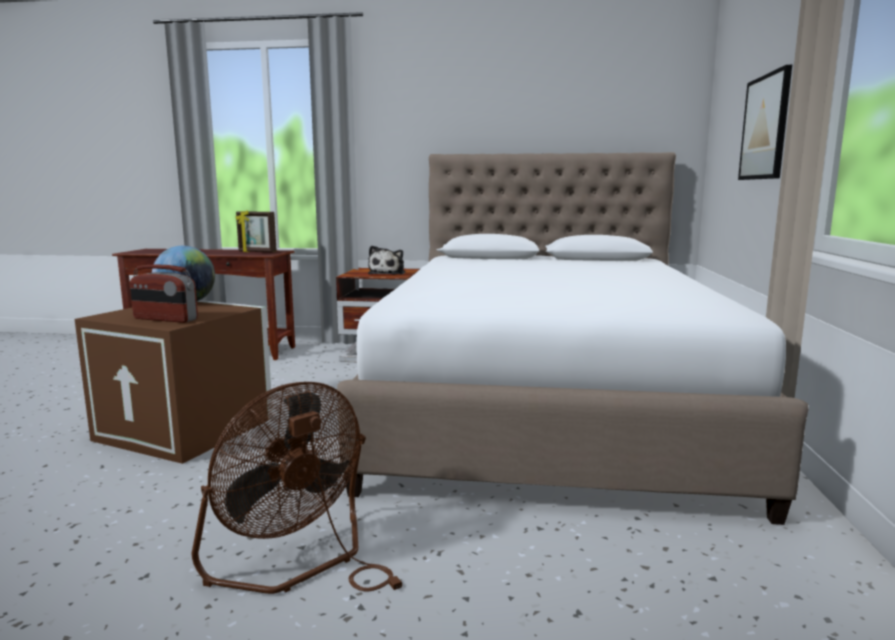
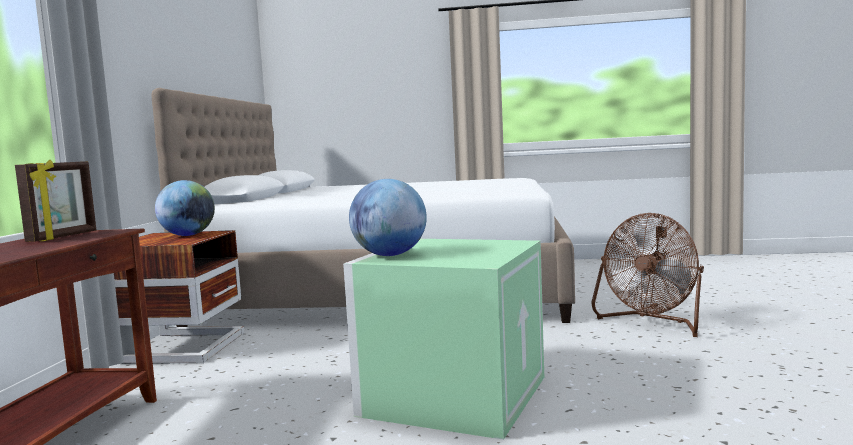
camera: 90 degrees left, 5 degrees down
(165, 319) = (490, 247): radio -> none
(189, 428) = (453, 394): brown storage box -> green storage box
(388, 273) = (188, 235): plush toy -> globe
(765, 127) = (387, 91): picture -> none

